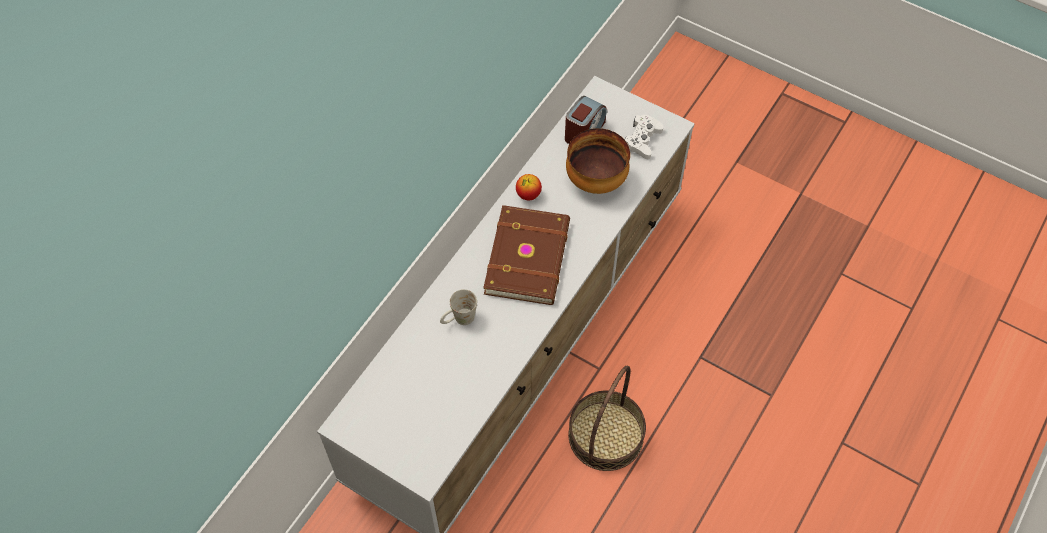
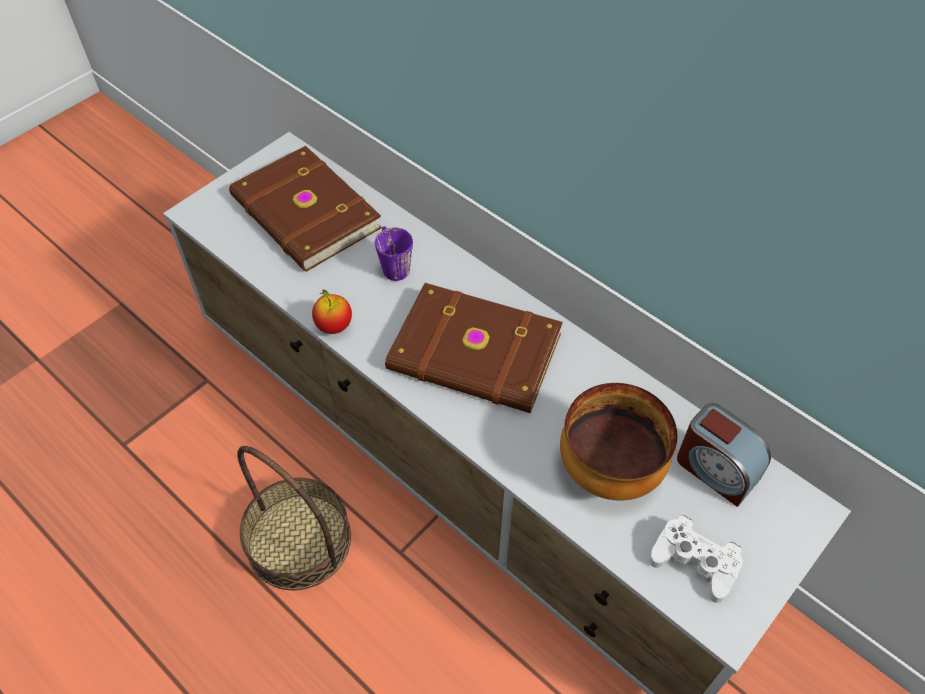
camera: 100 degrees right, 5 degrees down
(416, 392) = (304, 215): none -> brown book
(459, 320) = (393, 264): white mug -> purple mug
(528, 195) = (589, 370): apple -> apple (334, 326)

